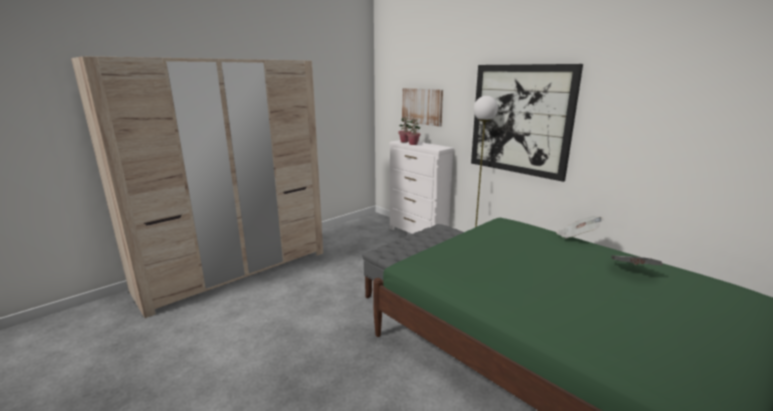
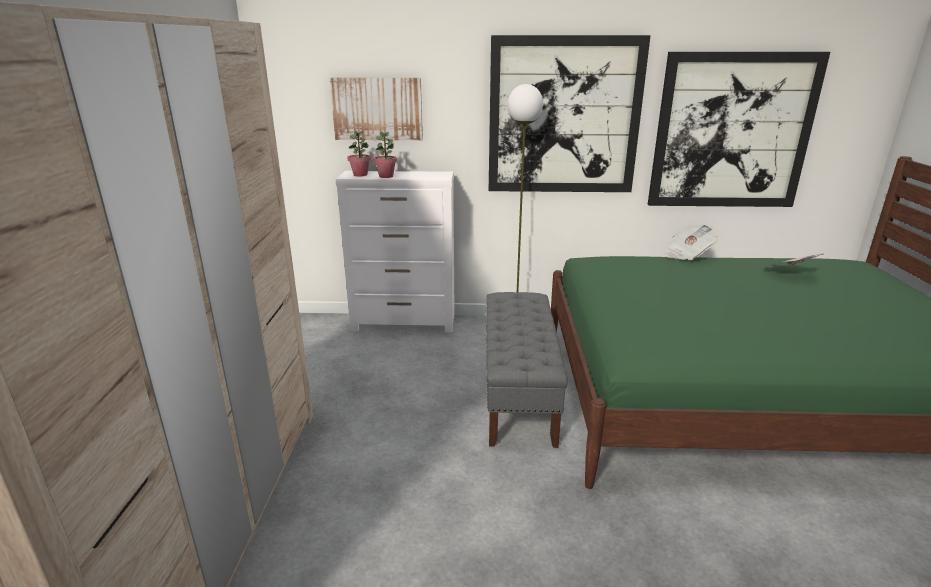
camera: 45 degrees left, 5 degrees up
(656, 145) = (732, 132): none -> picture

